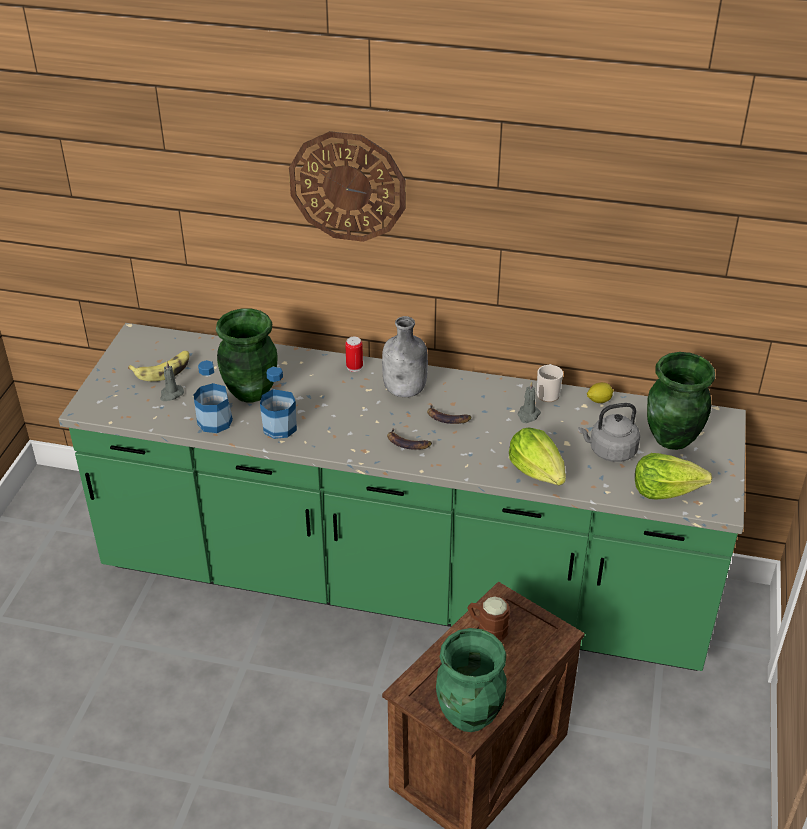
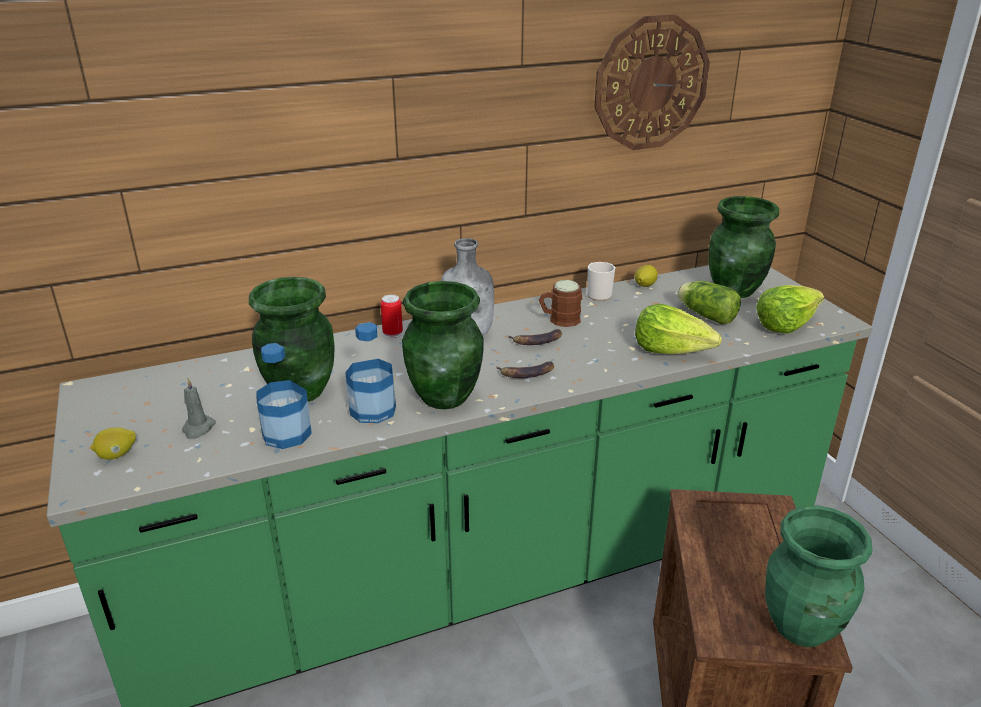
camera: 35 degrees left, 10 degrees down
(116, 394) = (117, 455): none -> lemon
(163, 370) = (162, 409): banana -> none
(334, 437) = (446, 397): none -> green vase
(347, 186) = (354, 99): wall clock -> wall clock (651, 83)
(487, 628) = (712, 534): brown mug -> brown mug (559, 320)
(528, 415) = (603, 314): grey candle -> none
(610, 451) = (705, 315): grey kettle -> lettuce

